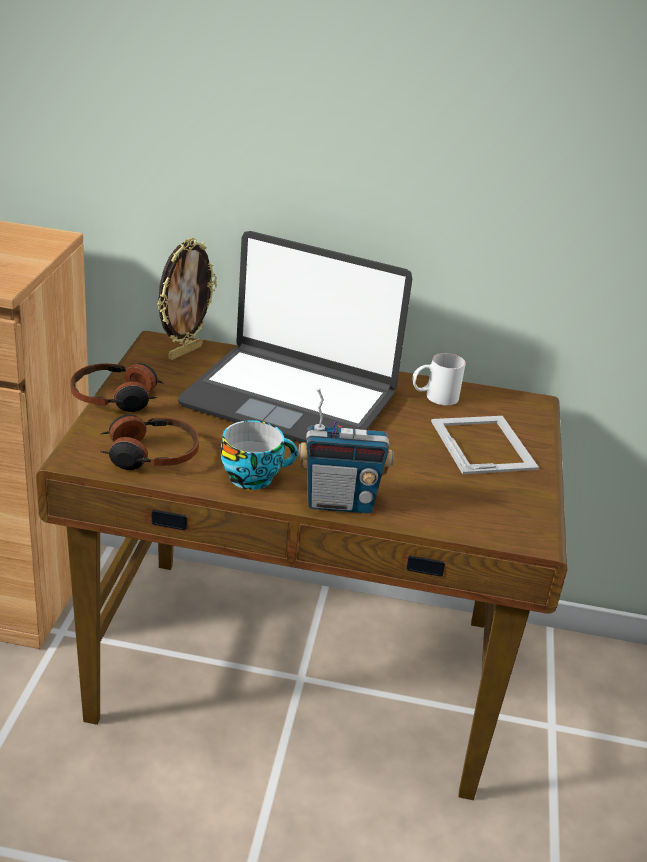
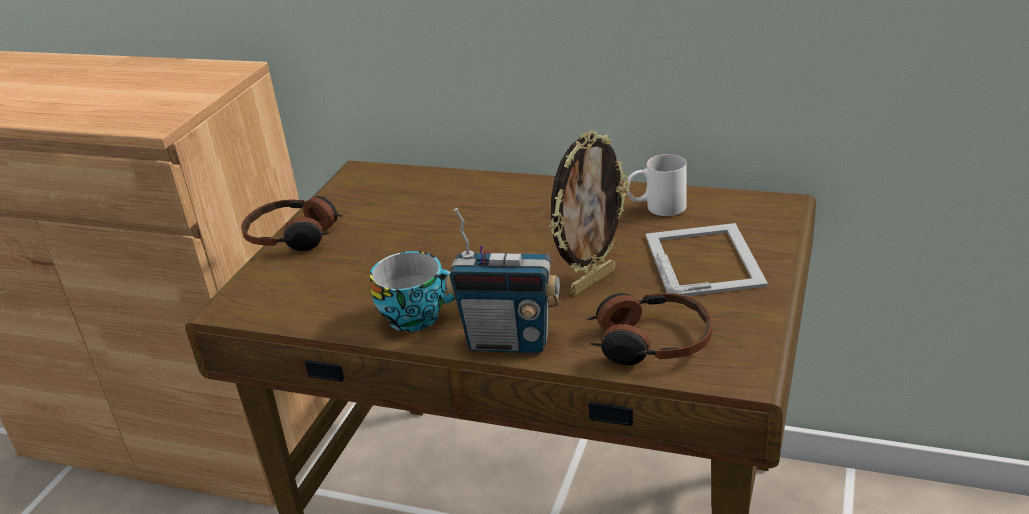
camera: 15 degrees right, 0 degrees up
(150, 454) = (309, 297): headphones -> headphones (649, 342)
(184, 352) = (383, 180): picture frame -> picture frame (591, 281)
(290, 400) = (485, 224): laptop -> none

